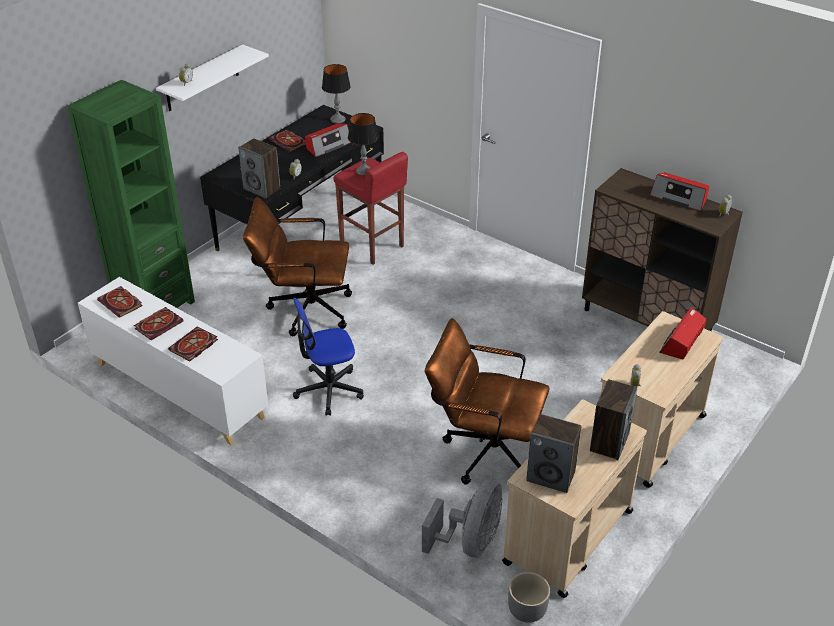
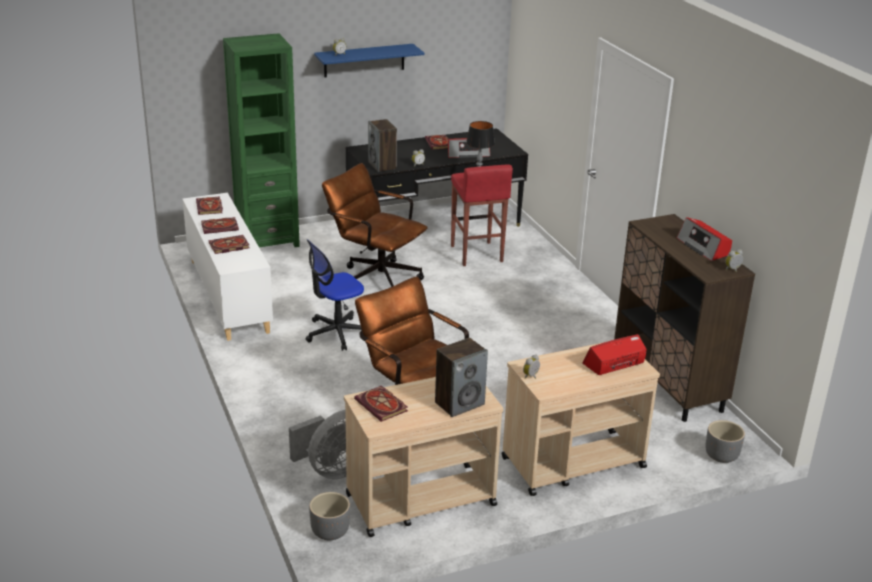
camera: 30 degrees right, 10 degrees down
(202, 78) = (364, 60): white shelf -> blue shelf
(328, 390) = (336, 333): office chair -> office chair turned 45 degrees counterclockwise
(337, 119) = (496, 140): table lamp -> none
(551, 476) = (382, 406): speaker -> book
(745, 378) = (721, 456): none -> grey planter

